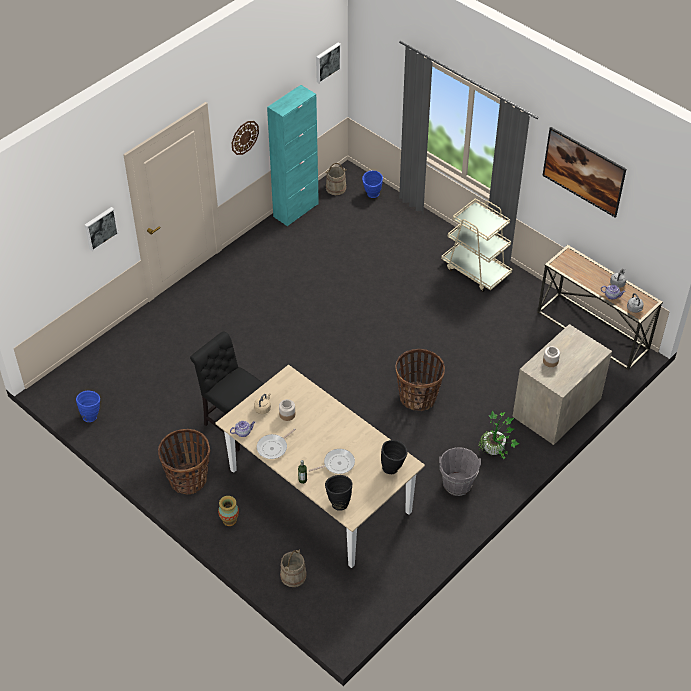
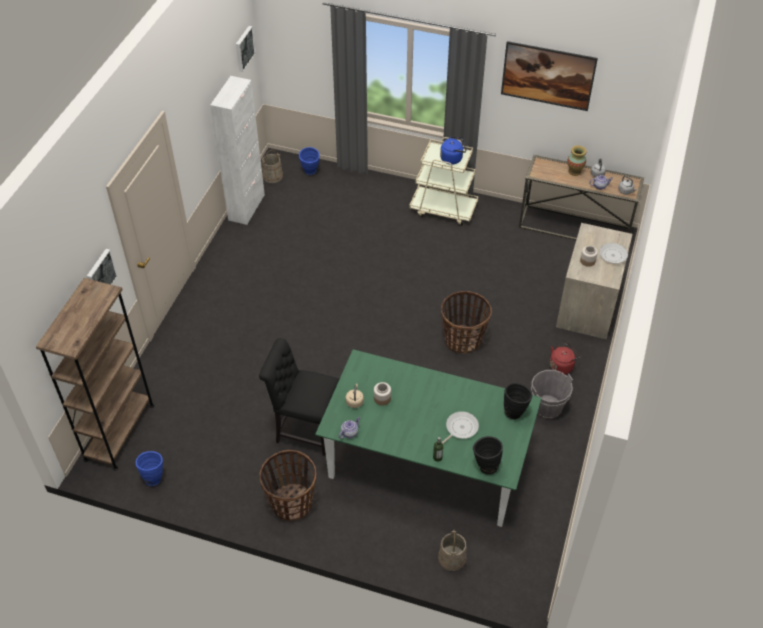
camera: 25 degrees left, 0 degrees up
(84, 369) = (119, 432): none -> brown bookcase
(229, 520) = (357, 528): vase -> vase (574, 171)
(244, 137) = (196, 142): wall clock -> none
(273, 447) = (389, 436): frying pan -> frying pan (613, 254)
(296, 210) = (246, 207): turquoise cabinet -> white cabinet
(320, 490) = (427, 463): beige dining table -> green dining table
(485, 224) = (452, 158): none -> blue kettle
(495, 453) = (562, 366): potted plant -> red kettle

